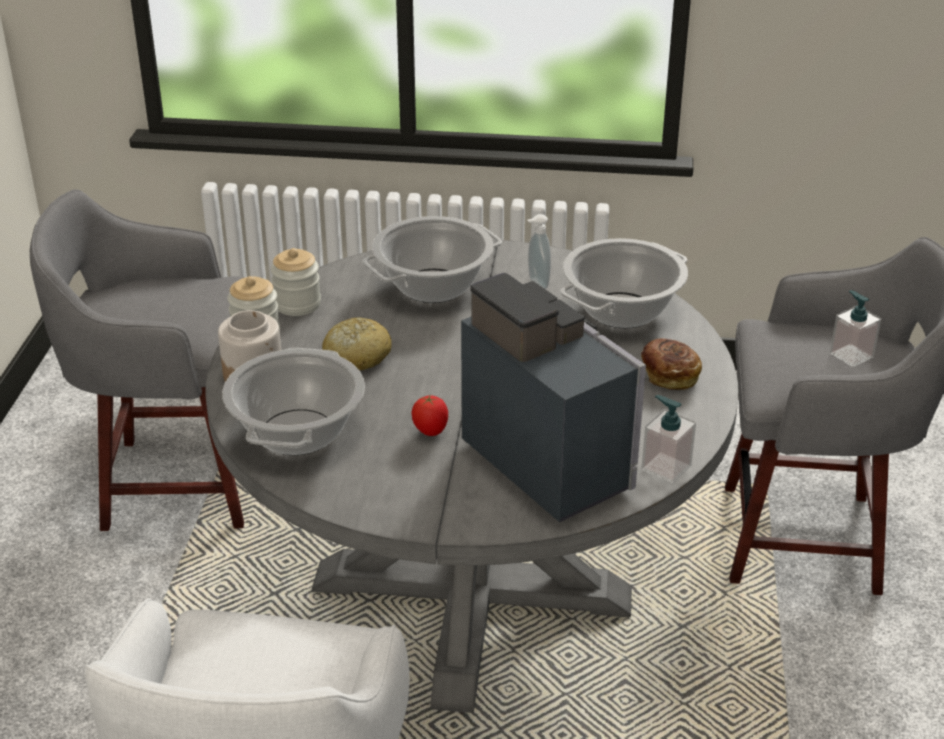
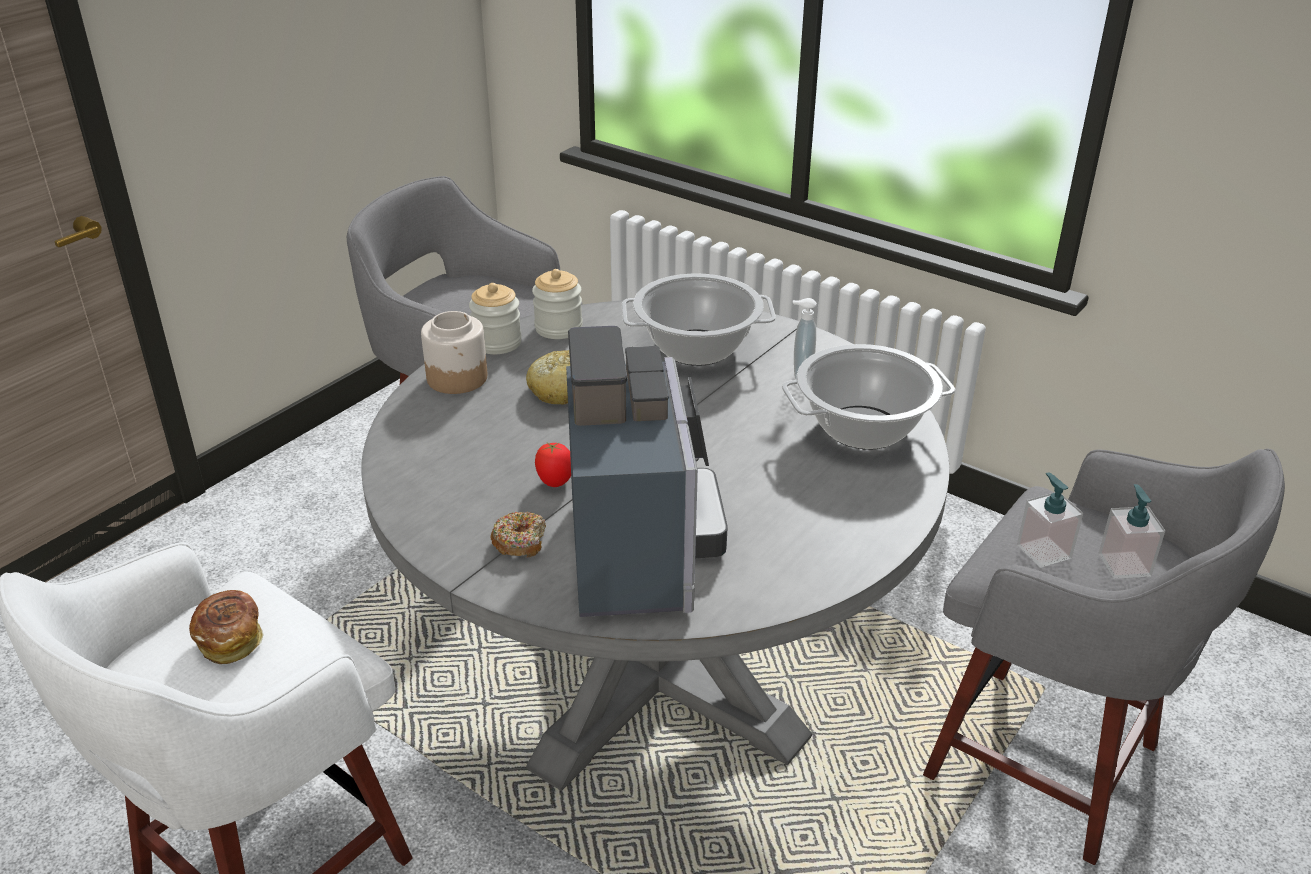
camera: 30 degrees right, 0 degrees up
(298, 433) = (439, 442): cooking pot -> none
(451, 487) = (520, 542): none -> donut
(666, 467) = (750, 604): soap dispenser -> soap dispenser (1043, 551)
(669, 375) = (849, 510): bread -> bread (230, 639)

